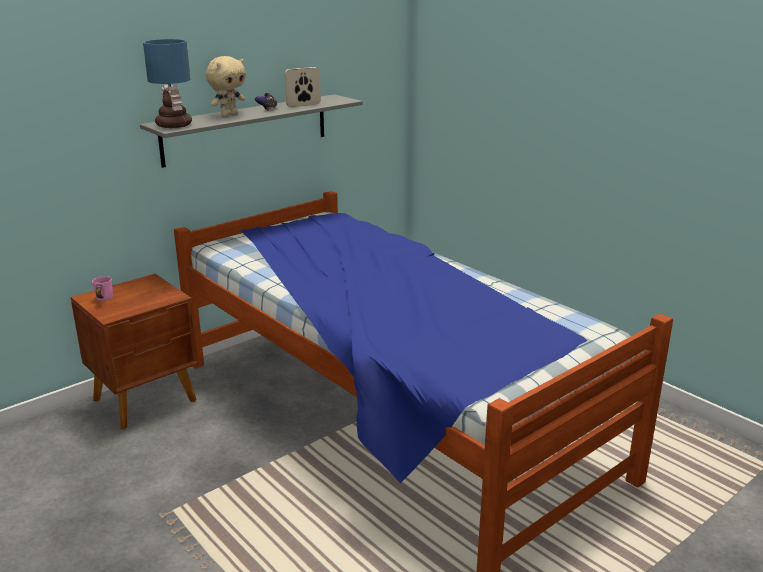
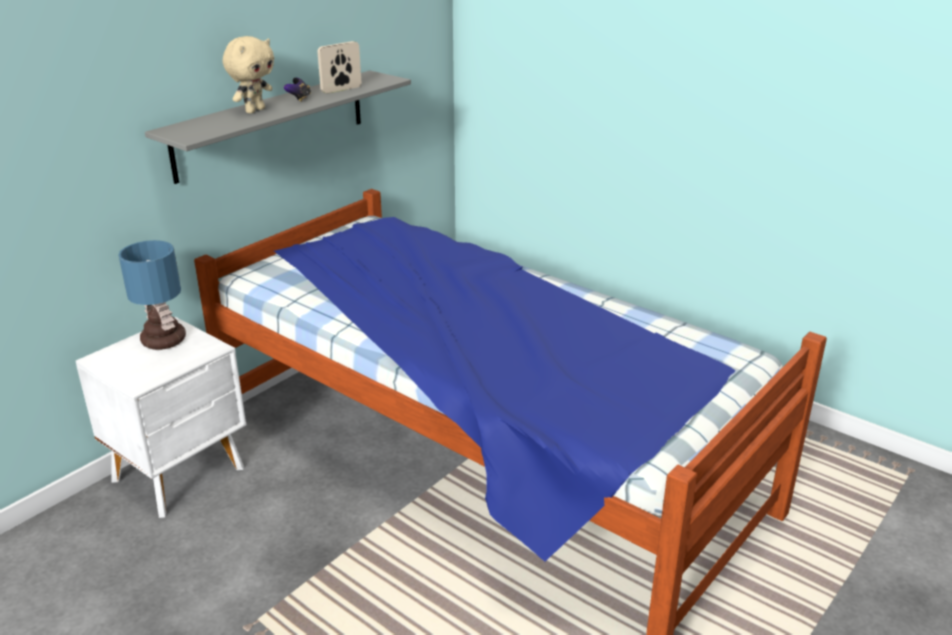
camera: 10 degrees left, 5 degrees up
(102, 300) = (119, 362): pink mug -> none
(147, 400) = (181, 474): brown nightstand -> white nightstand
(173, 125) = (190, 131): table lamp -> table lamp (162, 340)

